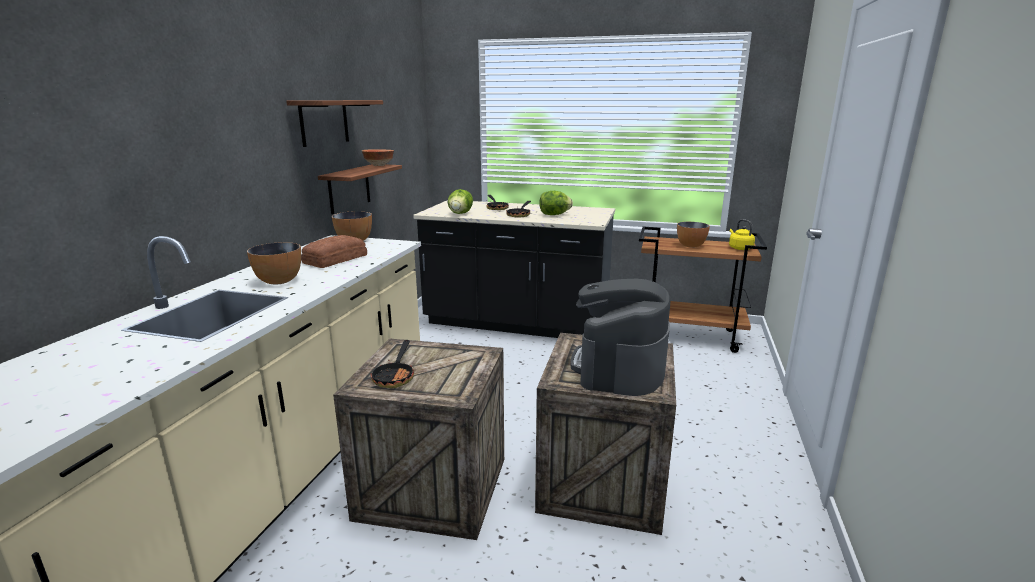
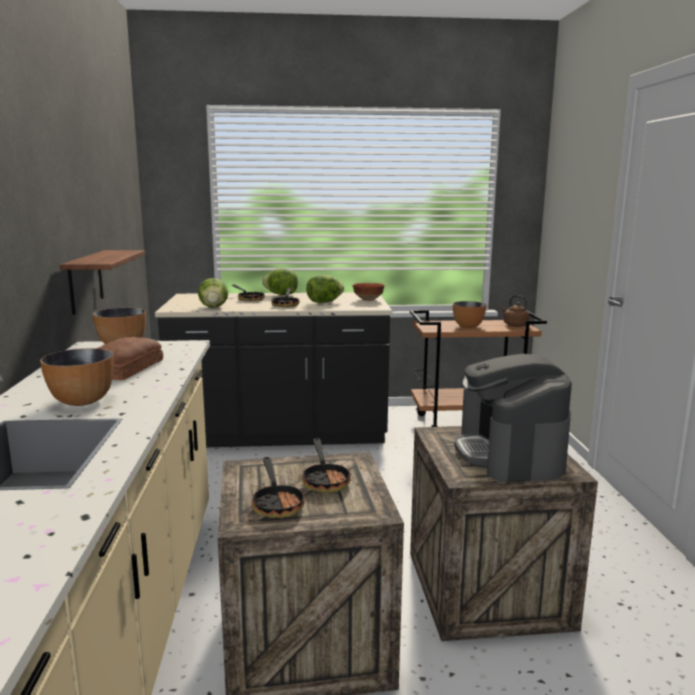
camera: 20 degrees left, 5 degrees down
(324, 122) = (62, 195): shelf -> none
(378, 165) = (116, 251): bowl -> bowl (367, 300)
(446, 365) = (325, 480): none -> frying pan
(527, 205) = (281, 294): none -> lettuce
(739, 248) = (514, 325): yellow kettle -> brown kettle

